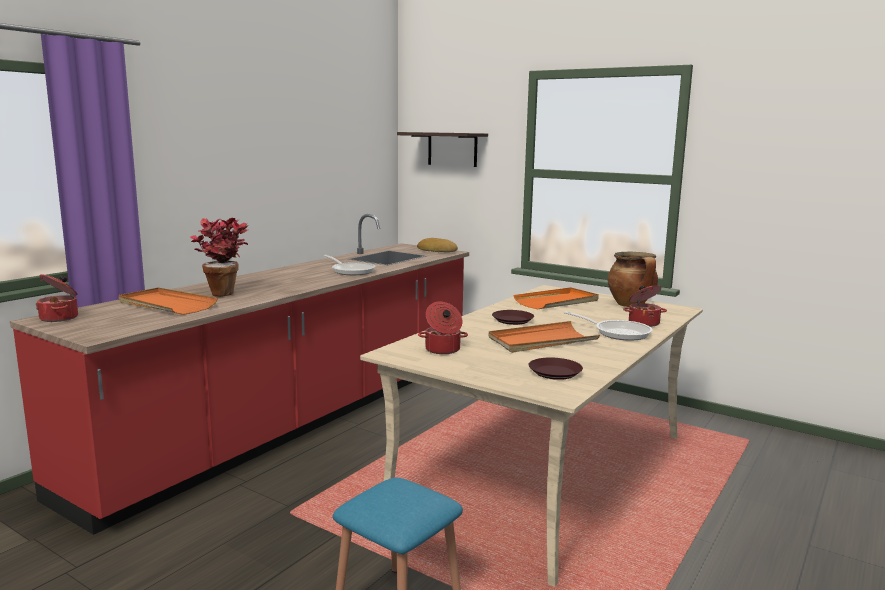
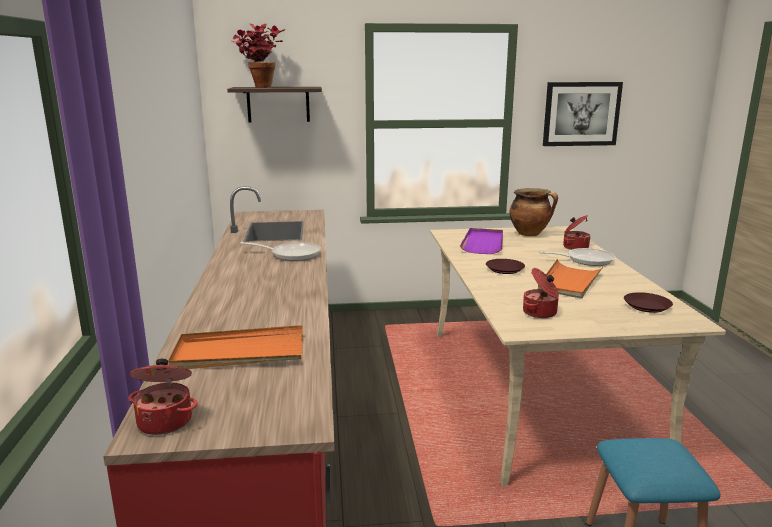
camera: 40 degrees left, 5 degrees up
(224, 292) = (249, 316): potted plant -> potted plant (259, 87)
(437, 250) = (294, 213): bread -> none
(557, 302) = (483, 243): orange tray -> purple tray
(776, 174) = (581, 114): none -> picture

